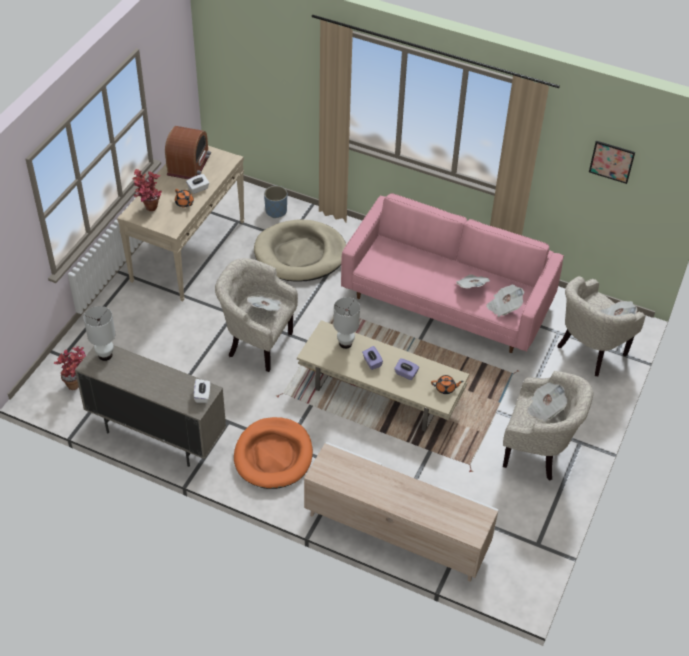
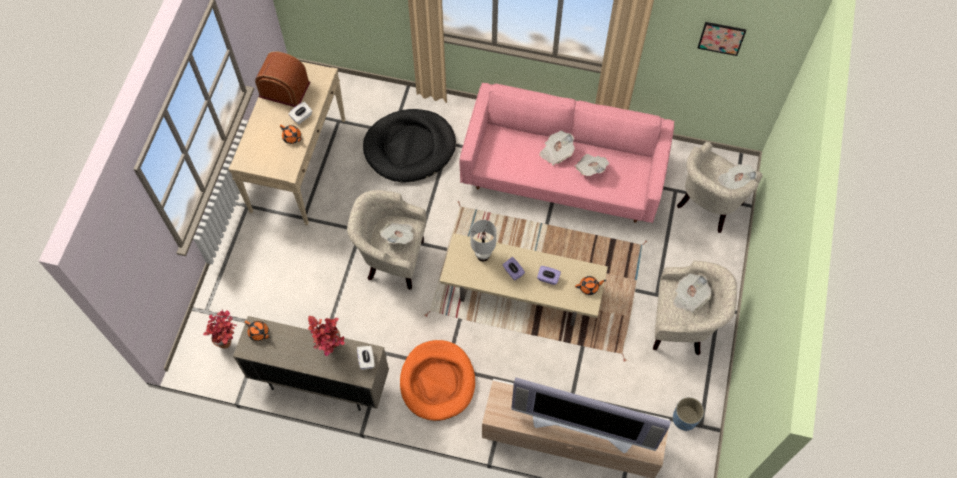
camera: 10 degrees left, 15 degrees up
(105, 355) = (259, 333): white table lamp -> orange teapot
(149, 210) = (259, 153): potted plant -> potted plant (330, 348)
(189, 165) = (284, 89): radio -> radio turned 75 degrees counterclockwise
(276, 211) = (374, 101): blue planter -> blue planter (684, 419)
(300, 254) = (410, 148): beige dog bed -> black dog bed
(408, 497) = (584, 424): none -> television
(504, 307) = (626, 185): newspaper -> newspaper (556, 152)

